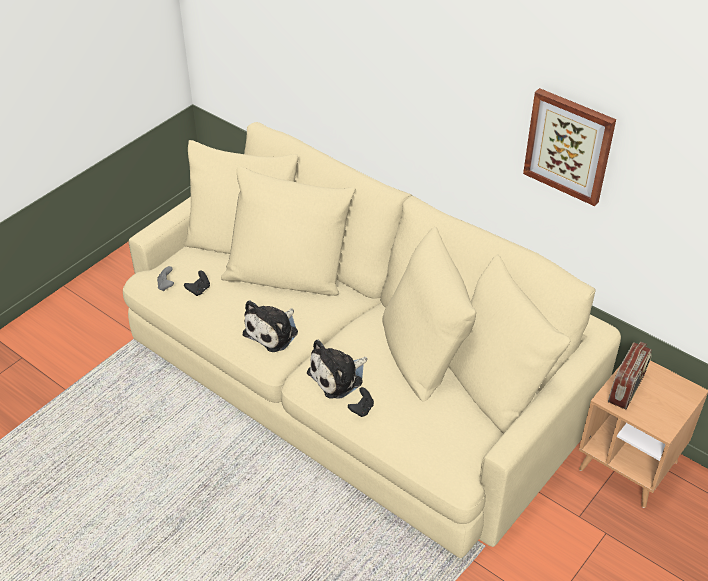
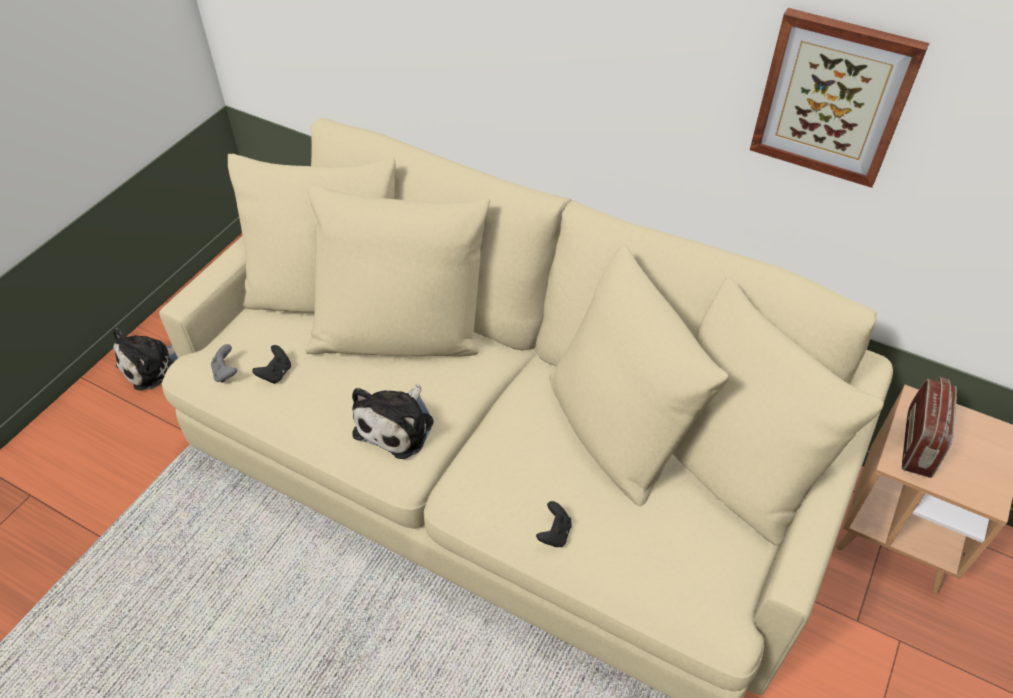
camera: 10 degrees left, 5 degrees up
(338, 377) = (508, 484): plush toy -> plush toy (152, 365)

